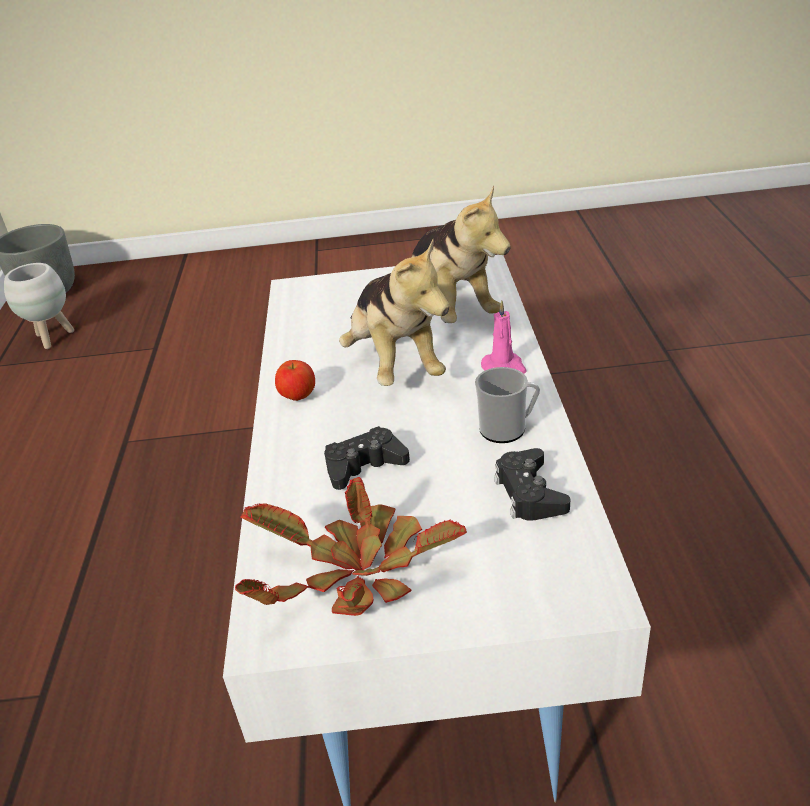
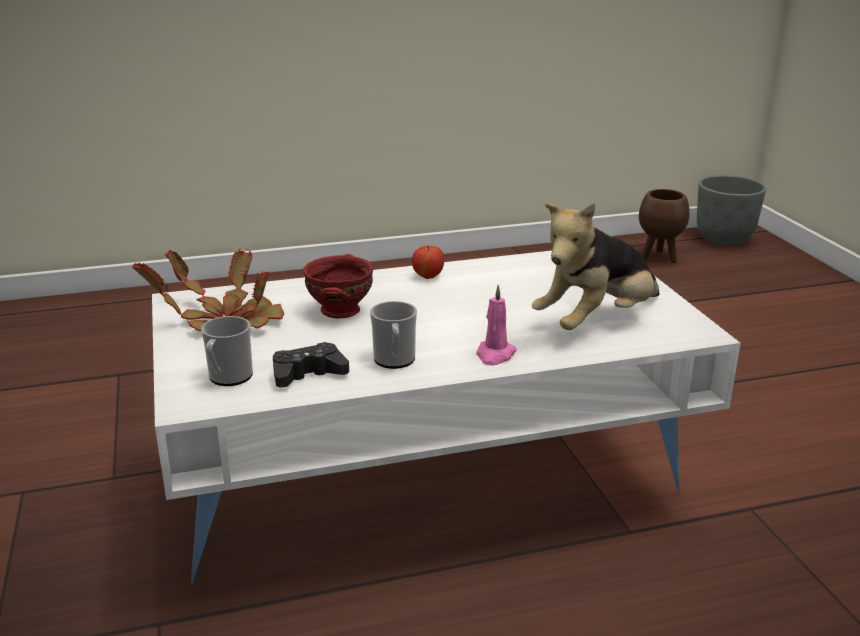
camera: 75 degrees right, 10 degrees down
(53, 338) = (659, 258): white planter -> brown planter
(364, 466) = (341, 309): black game controller -> red bowl
(394, 363) = (486, 307): plush toy -> none
(532, 562) = (228, 378): none -> mug

